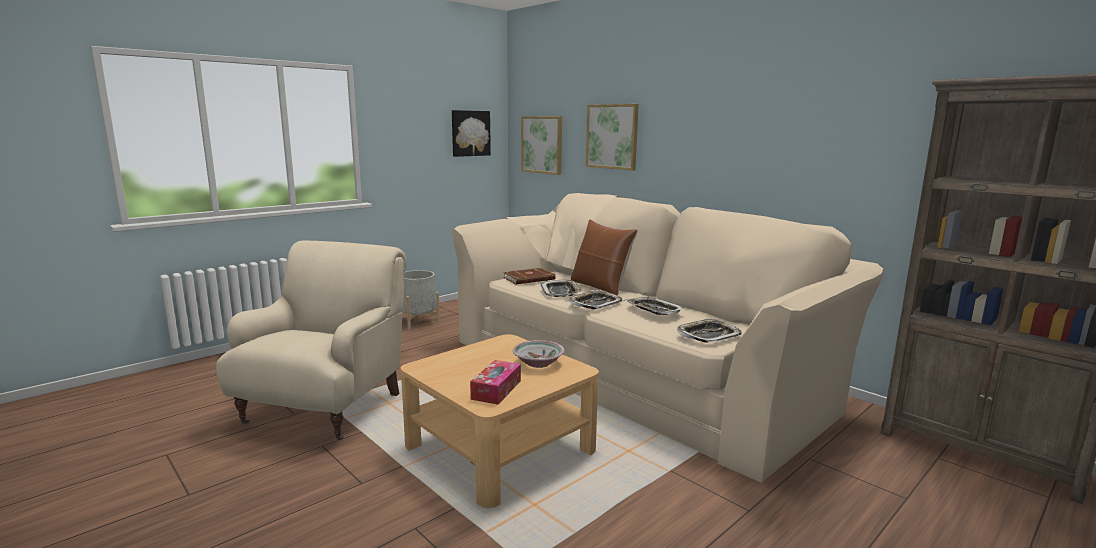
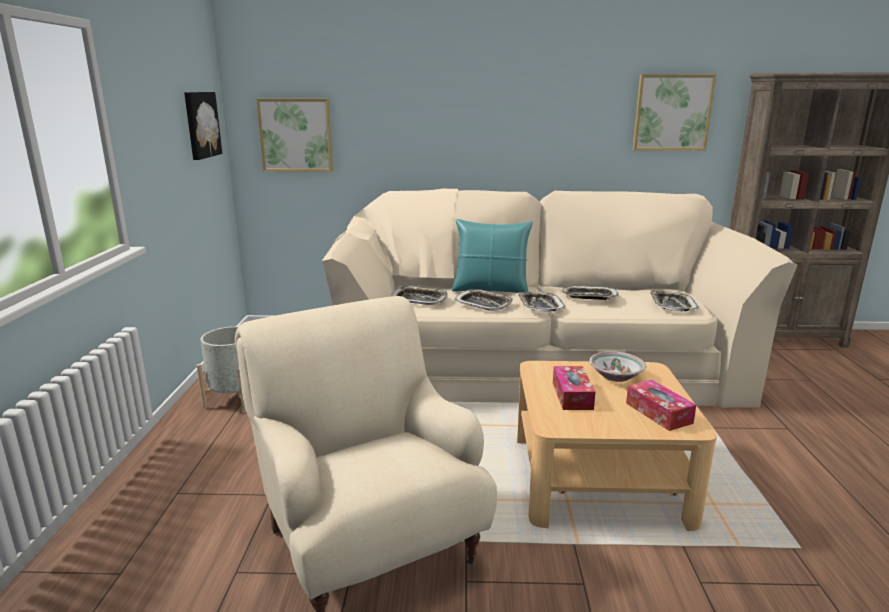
camera: 45 degrees left, 5 degrees up
(477, 359) = (572, 395): none -> tissue box
(530, 279) = (419, 299): brown book -> tray
(600, 287) = (490, 290): brown pillow -> turquoise pillow
(612, 136) = (411, 122): picture -> picture (672, 113)

